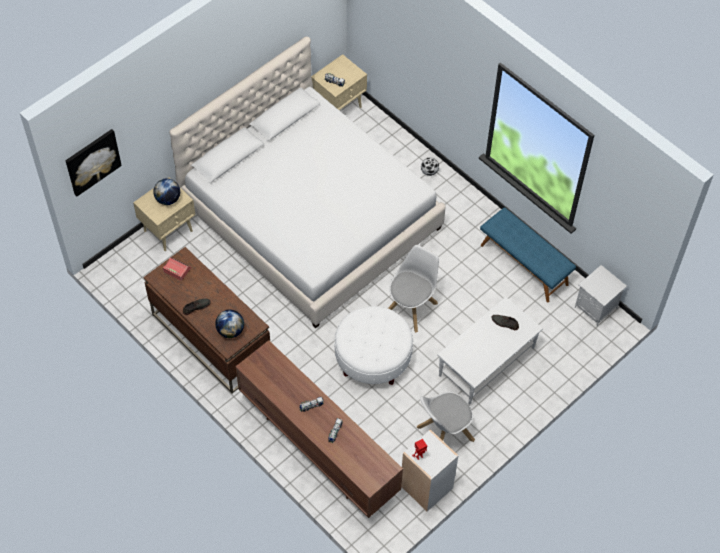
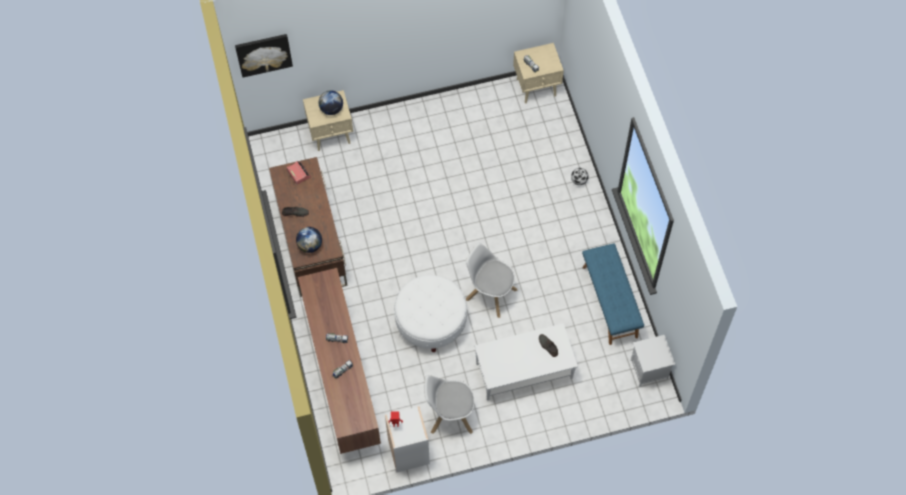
camera: 30 degrees right, 5 degrees up
(310, 215) = (454, 174): white bed -> none
(411, 307) = (490, 293): chair -> chair turned 120 degrees counterclockwise

